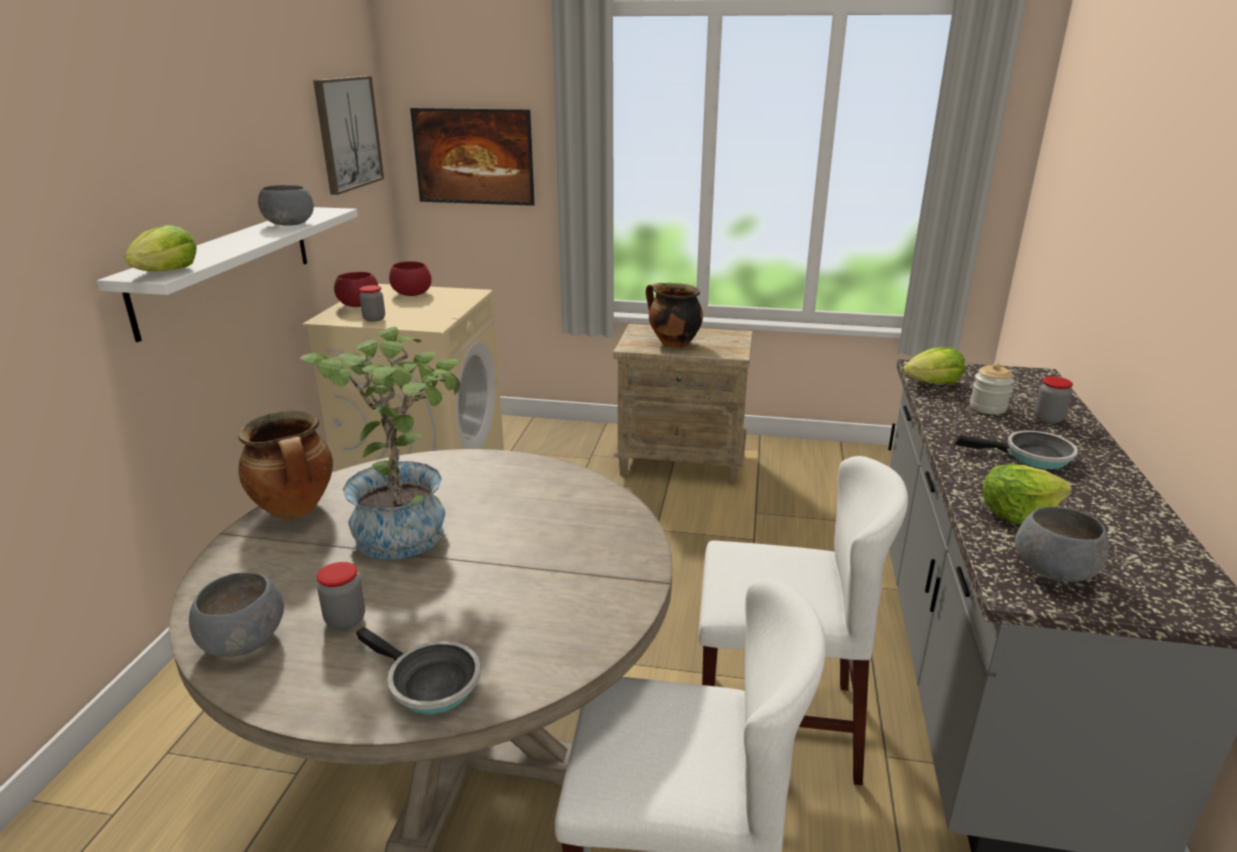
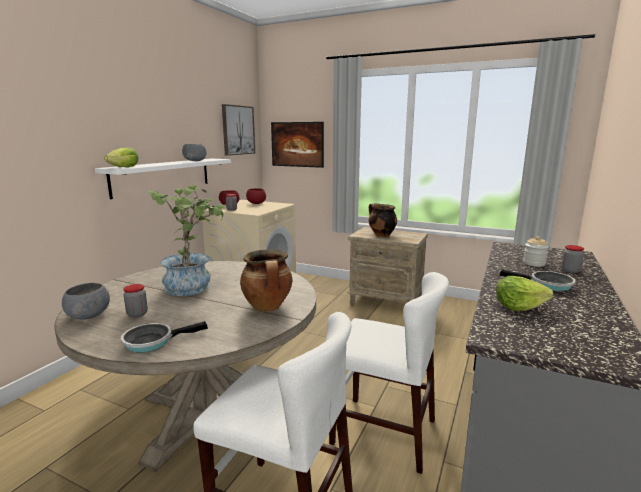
camera: 15 degrees right, 10 degrees down
(296, 509) = (151, 274): cooking pot -> cooking pot (268, 307)
(428, 684) = (153, 341): frying pan -> frying pan turned 105 degrees clockwise
(933, 383) = (507, 252): lettuce -> none
(1053, 570) = (523, 332): grey bowl -> none

